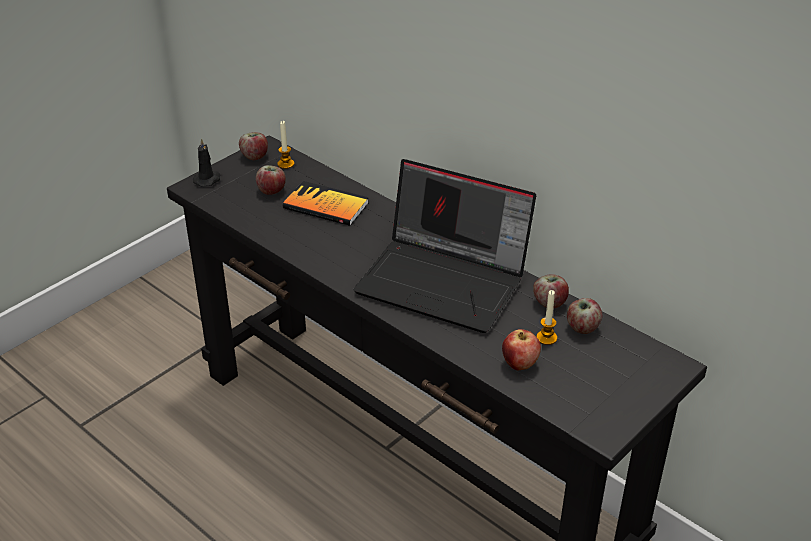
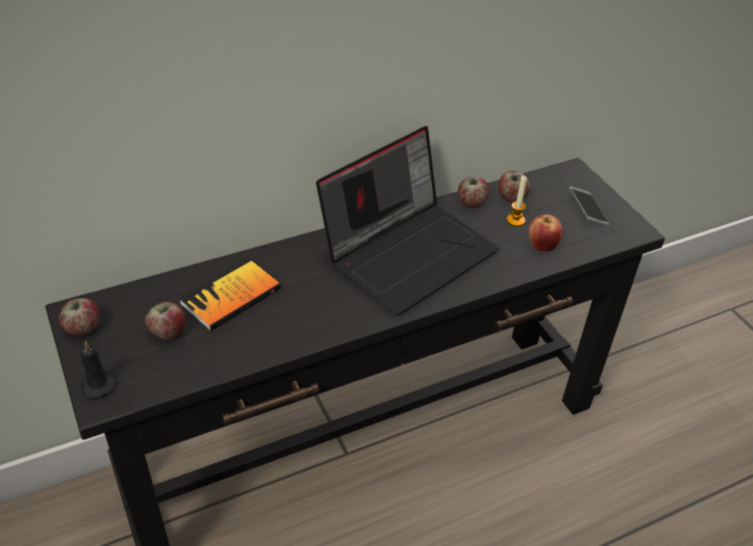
camera: 70 degrees left, 5 degrees up
(286, 164) = (123, 306): candle -> none
(608, 388) = (587, 210): none -> phone

